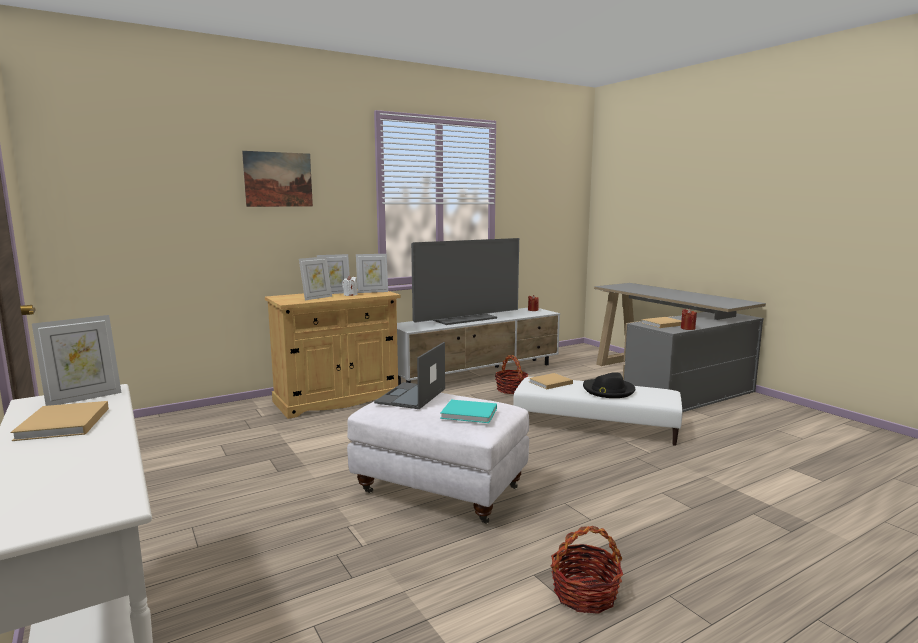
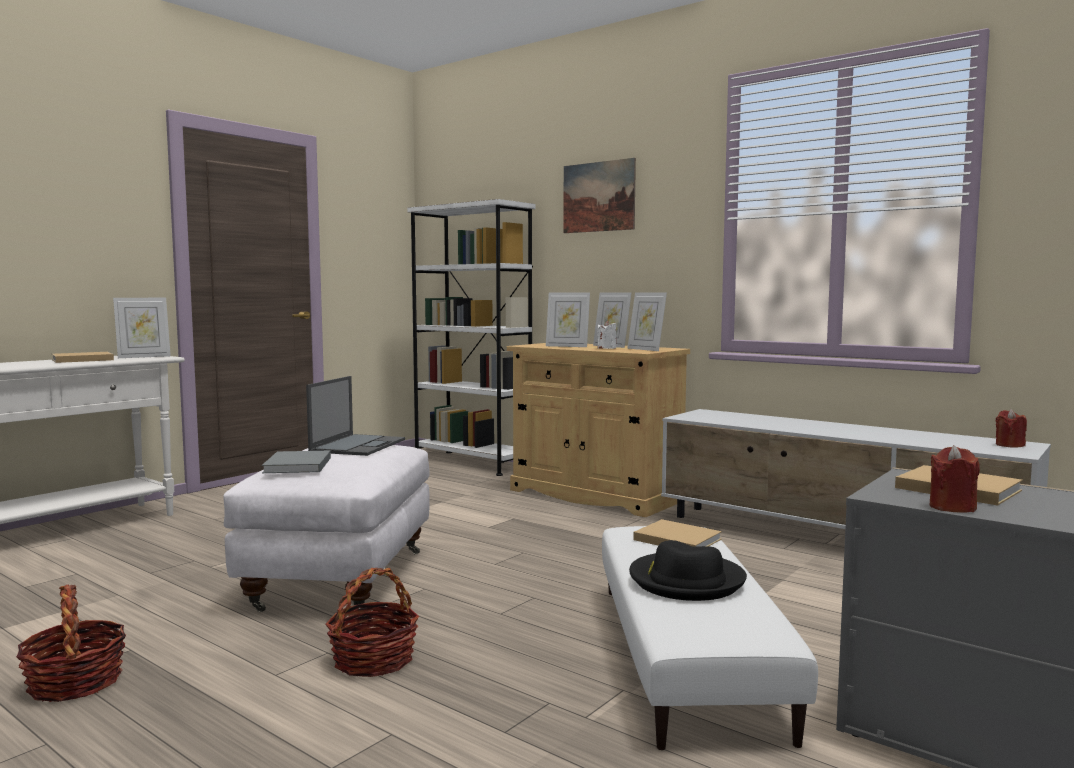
camera: 70 degrees right, 5 degrees down
(83, 398) = (144, 357): picture frame -> picture frame turned 60 degrees counterclockwise
(178, 419) = (472, 463): none -> white bookcase
(411, 396) = (358, 445): laptop -> laptop turned 105 degrees clockwise
(465, 319) = (815, 426): television -> none
(471, 413) = (297, 465): turquoise book -> grey book
(511, 390) = (789, 571): basket -> basket (373, 660)

